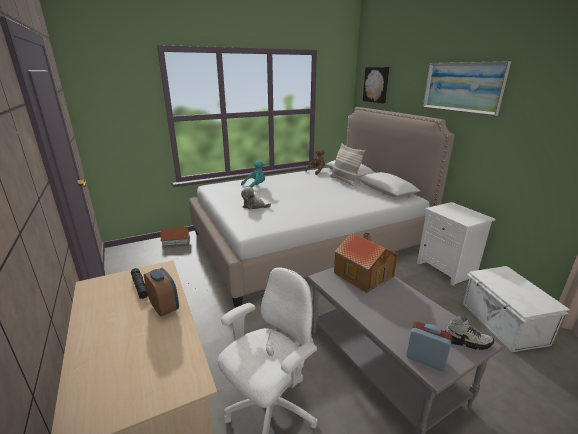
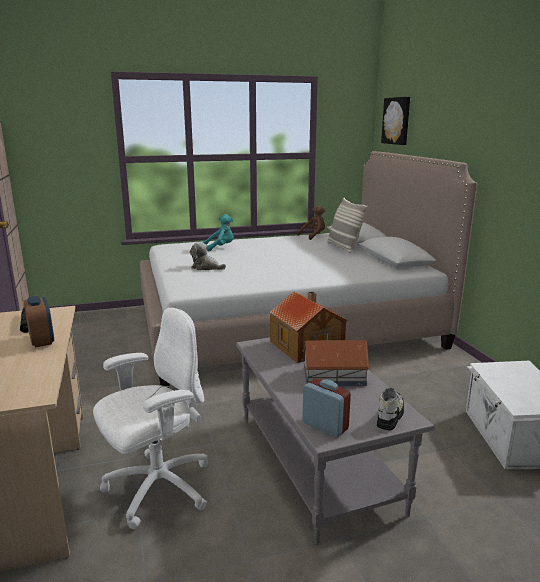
camera: 10 degrees right, 5 degrees down
(176, 242) = (119, 316): toy house -> toy house (335, 376)
(447, 269) = (467, 372): white nightstand -> none
(462, 87) = (486, 119): picture -> none
(466, 341) = (389, 416): shoe -> shoe turned 90 degrees counterclockwise

